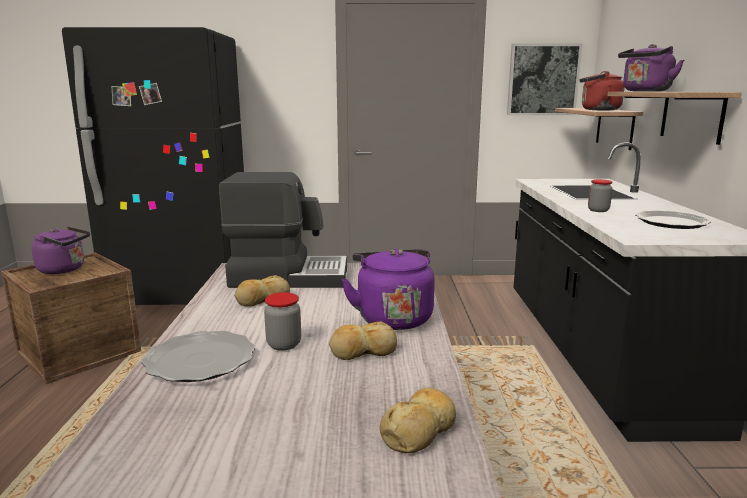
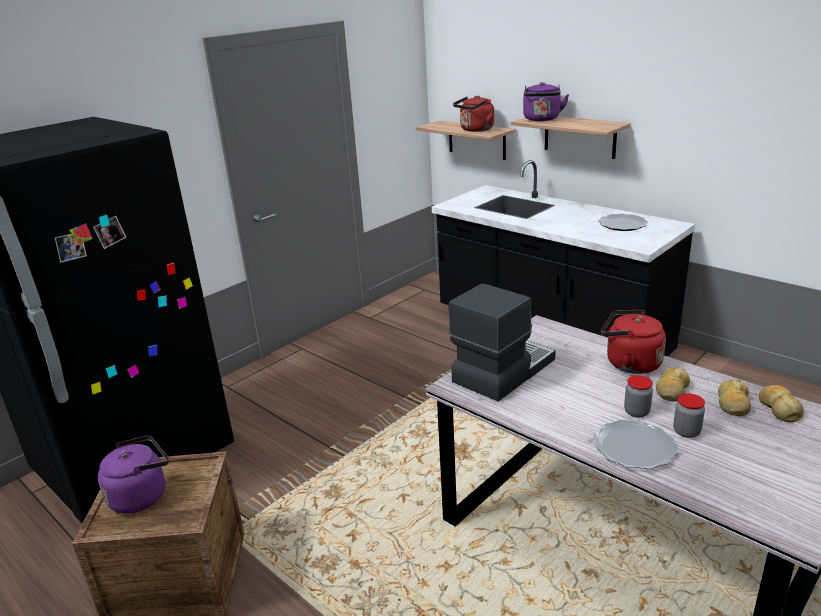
camera: 45 degrees left, 10 degrees up
(262, 300) = (543, 396): bread -> bread (733, 404)
(392, 317) = (629, 363): purple kettle -> red kettle
(543, 80) = (395, 100): picture -> none
(598, 210) = (567, 227): jar -> jar (686, 431)

